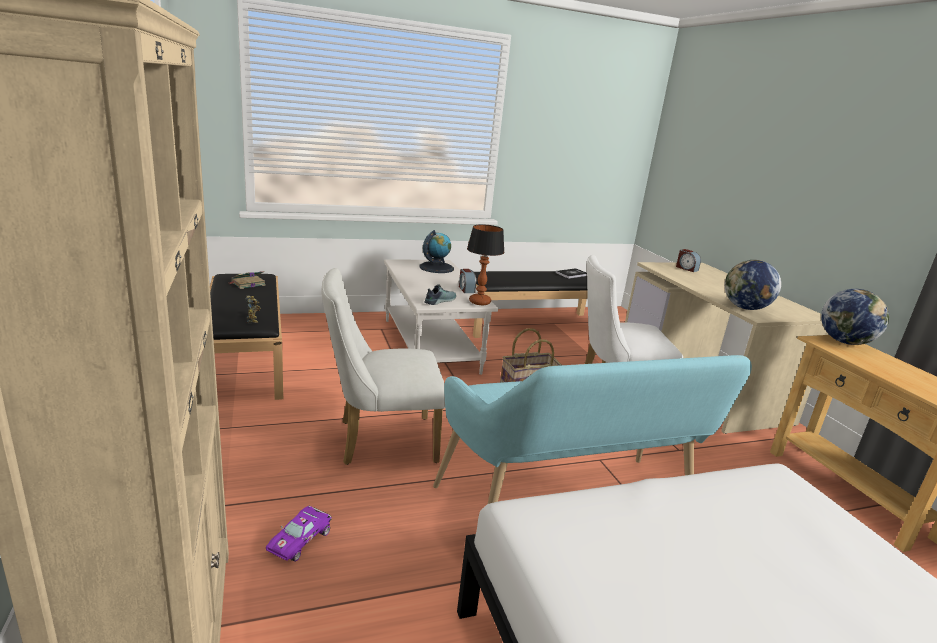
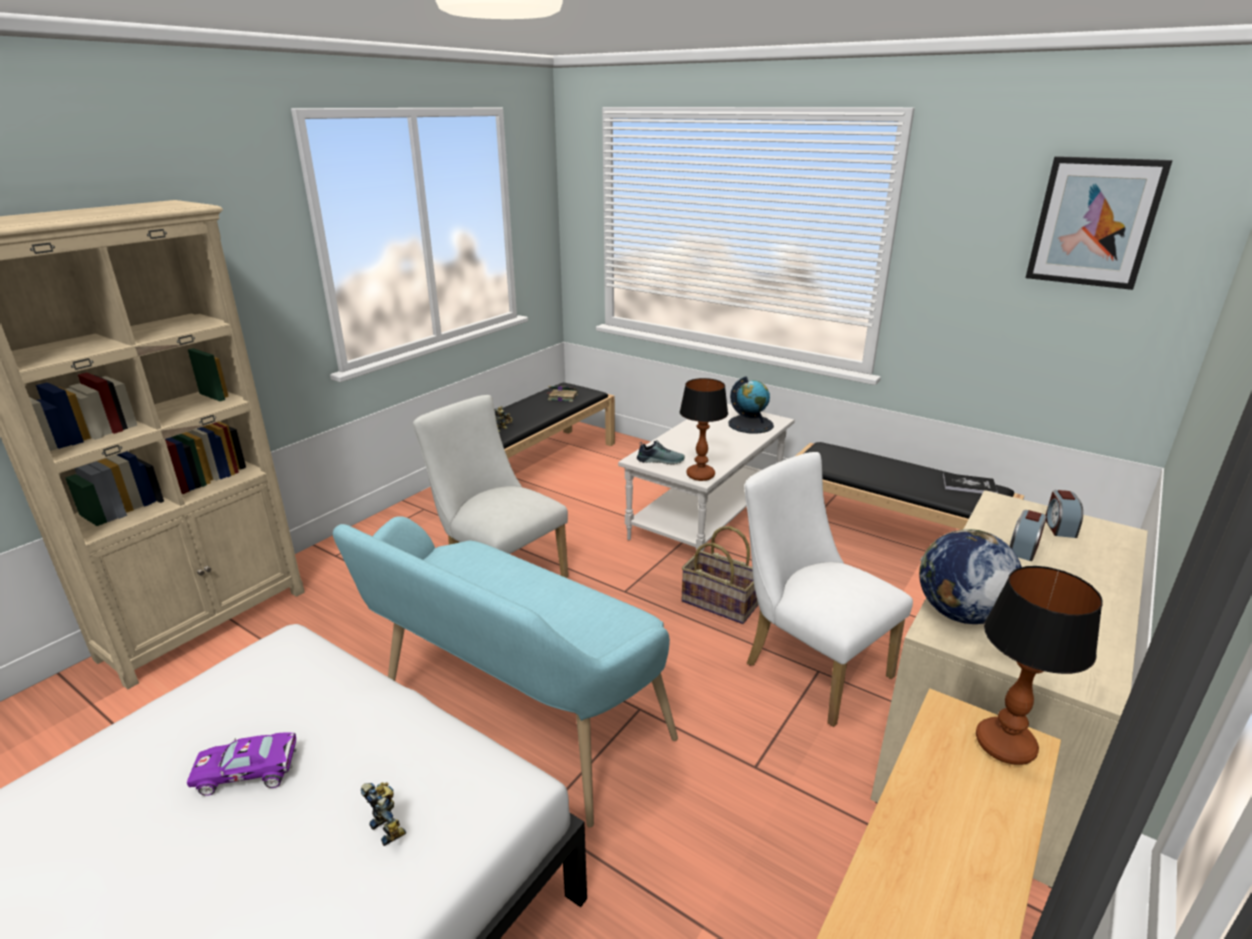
camera: 55 degrees right, 5 degrees up
(301, 539) = (342, 609): purple toy car -> purple toy car (251, 771)
(466, 289) = (722, 457): alarm clock -> alarm clock (1023, 549)
(603, 112) = (1094, 222): none -> picture
(806, 532) = (390, 826): none -> toy robot
(845, 342) = (1006, 745): globe -> table lamp

